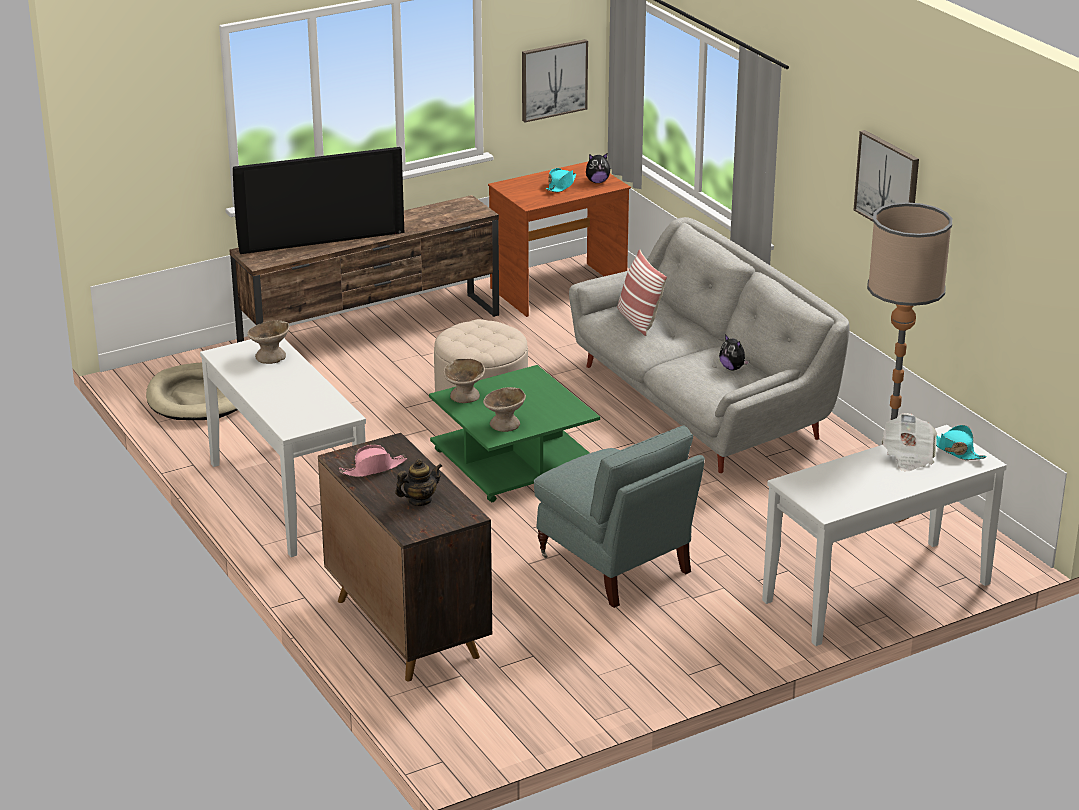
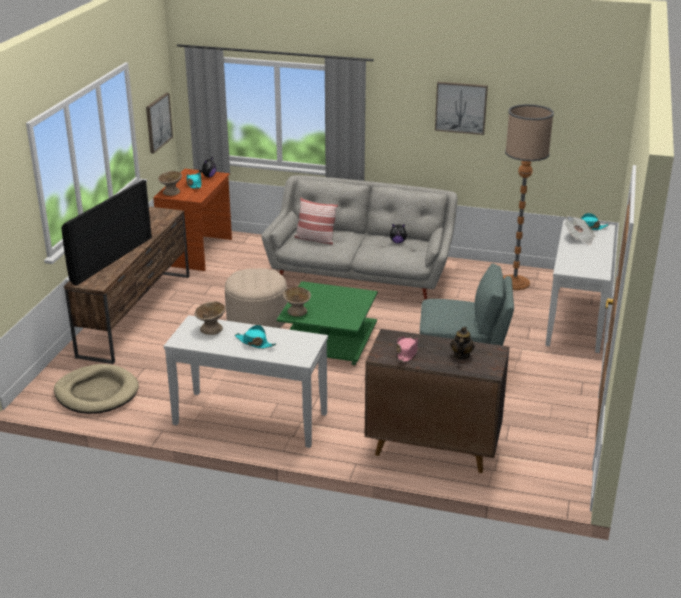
camera: 45 degrees left, 0 degrees up
(282, 390) = (255, 343): none -> turquoise hat
(505, 424) = (343, 315): beige bowl -> beige bowl (171, 192)

